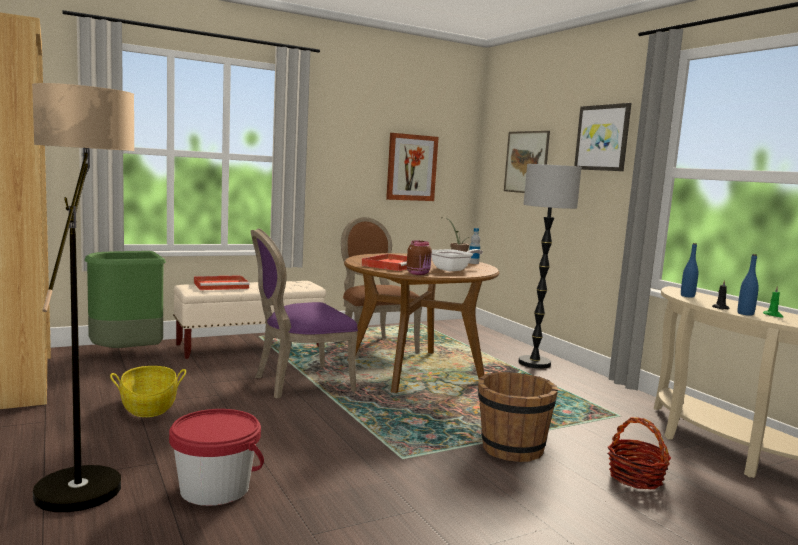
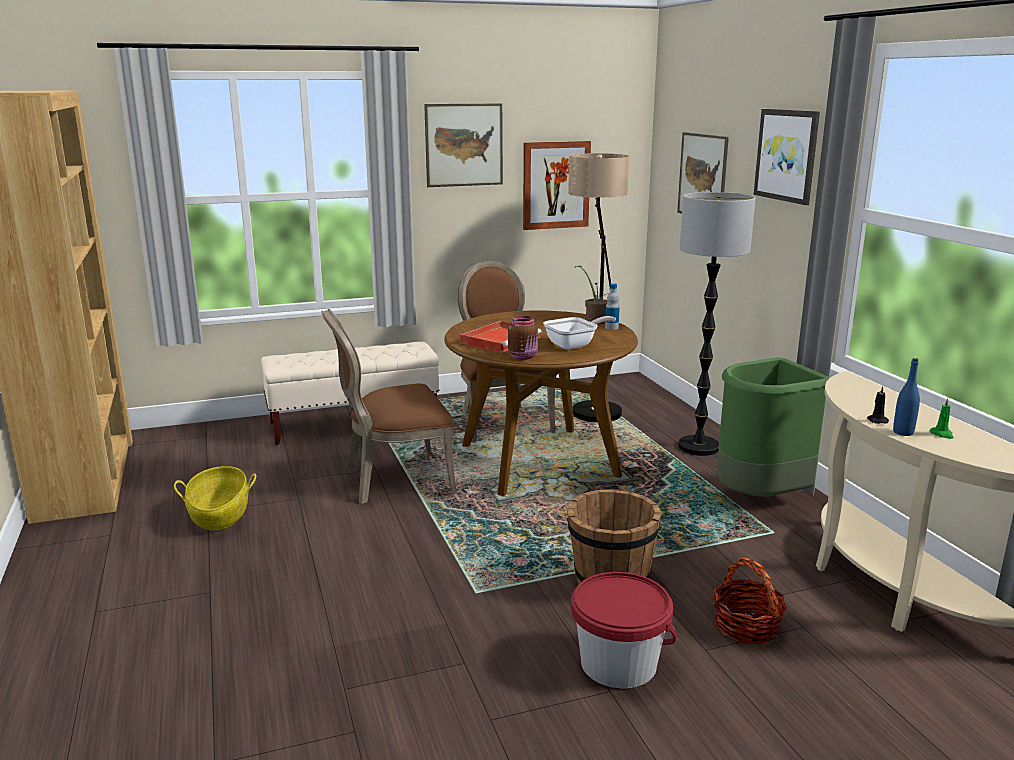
camera: 10 degrees right, 10 degrees up
(86, 475) = (137, 607): floor lamp -> floor lamp (593, 406)
(128, 354) = (215, 438): green trash can -> green trash can (760, 498)
(215, 488) = (261, 627): red bucket -> red bucket (618, 663)
(222, 285) = (314, 356): red tray -> none
(299, 383) = (394, 481): purple chair -> brown chair
(346, 129) = (464, 145): none -> picture
(687, 296) = (852, 394): blue bottle -> none

